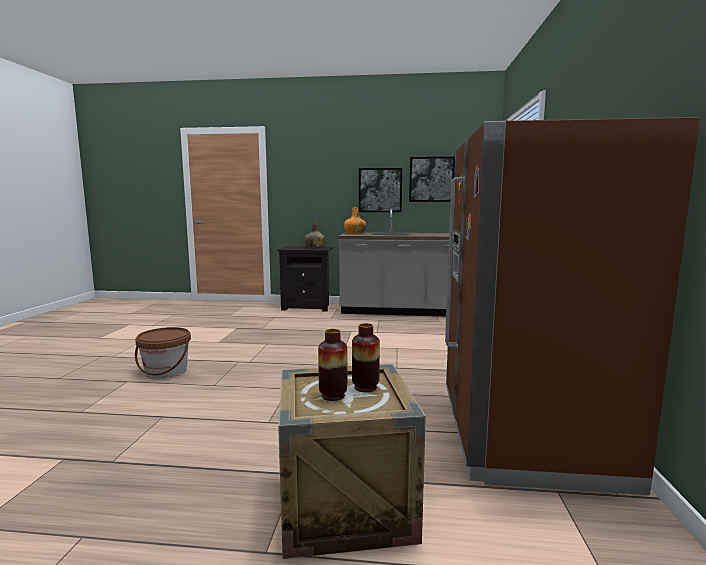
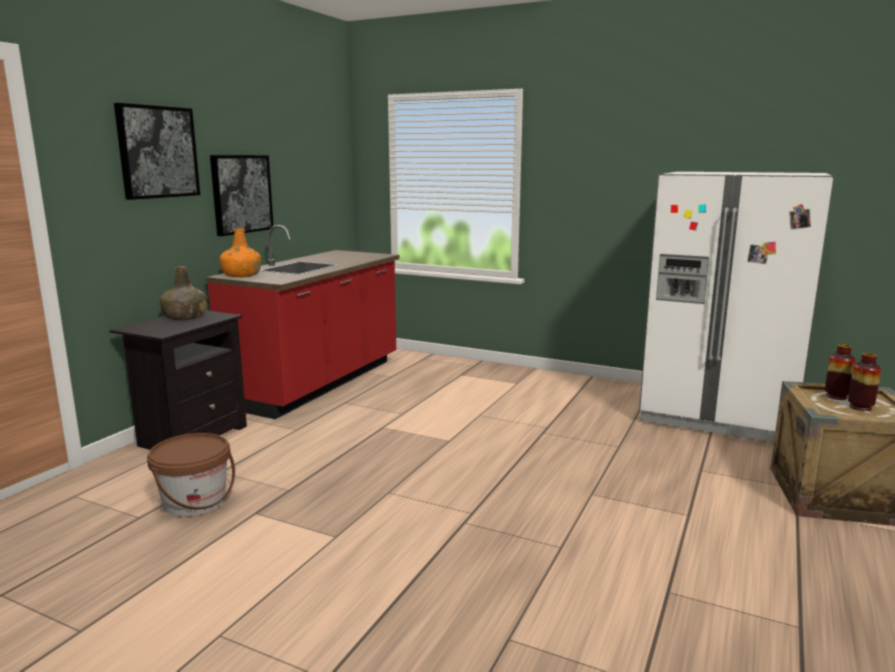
camera: 70 degrees left, 5 degrees up
(166, 371) = (475, 594): brown bucket -> brown bucket (195, 502)
(402, 311) = (318, 383): grey counter -> red counter
(431, 179) = (296, 173): picture -> picture (157, 152)
(526, 437) = (718, 414): brown fridge -> white fridge

